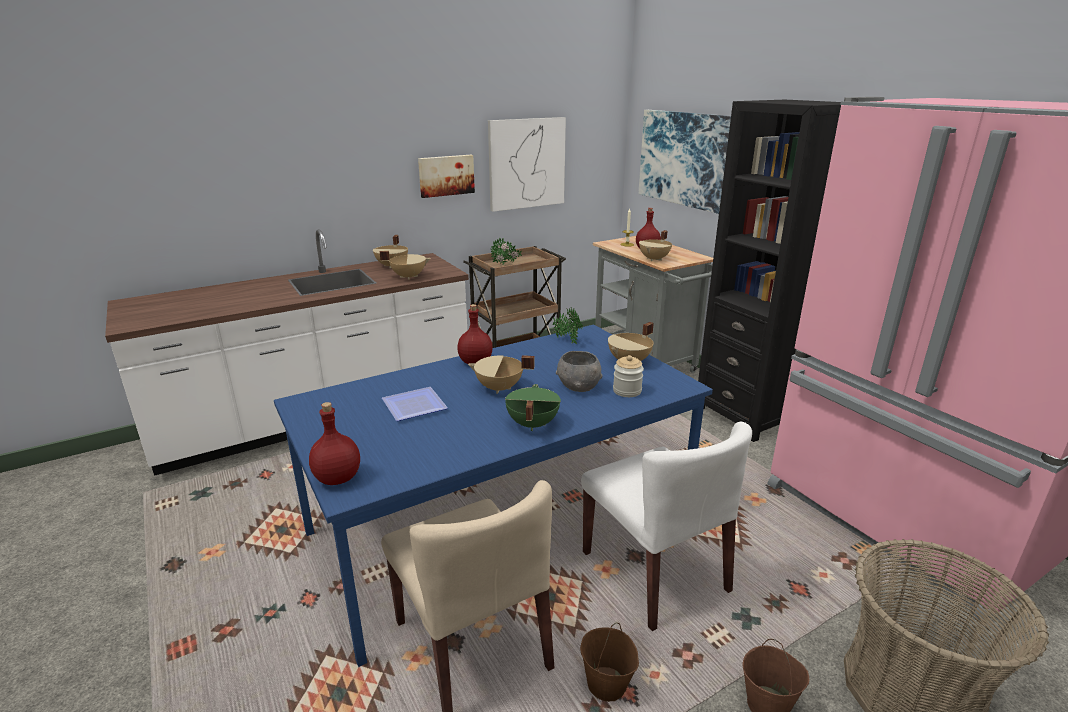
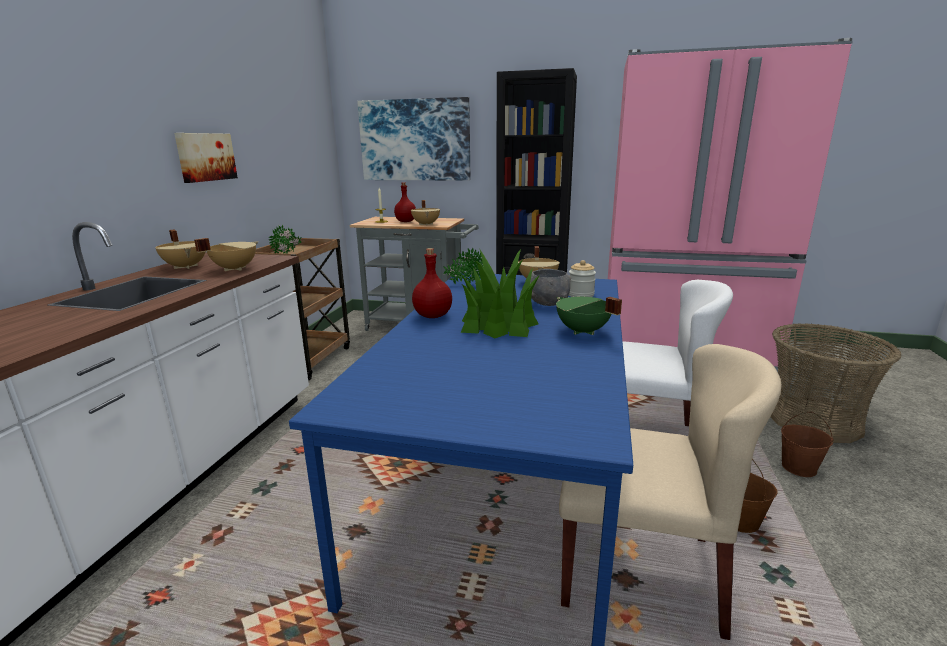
camera: 45 degrees left, 5 degrees down
(338, 478) = (556, 433): red bottle -> none
(412, 406) = (463, 359): plate -> none
(499, 388) = (499, 323): beige cooking pot -> potted plant
(526, 163) = (272, 149): picture -> none

